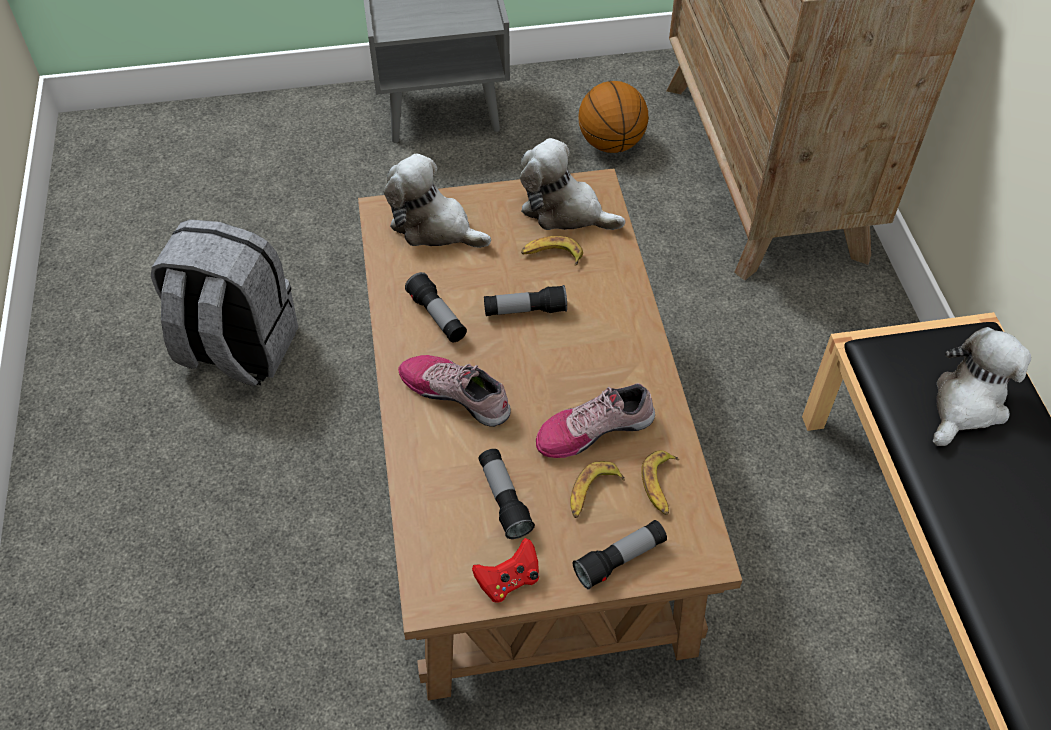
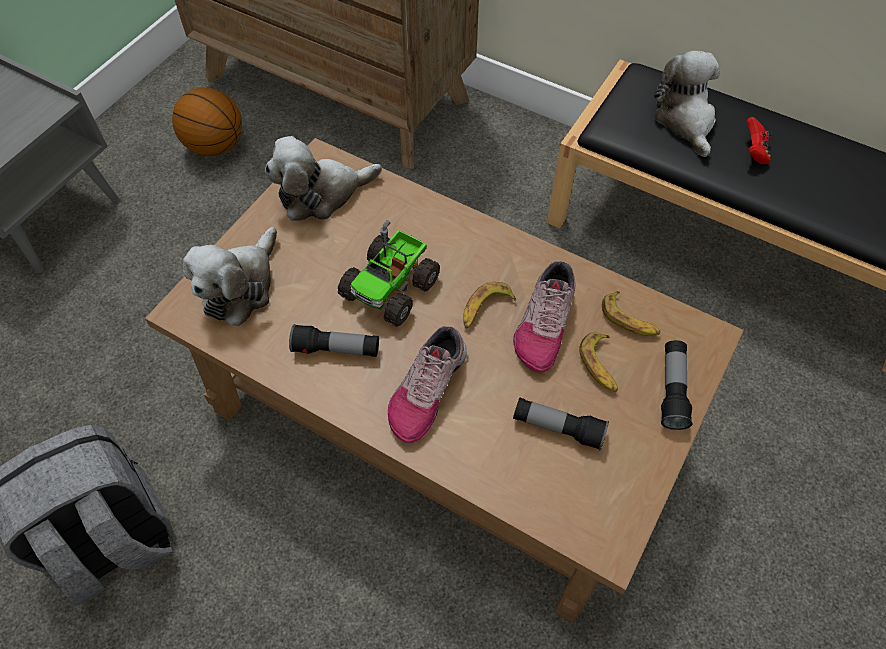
camera: 50 degrees left, 5 degrees up
(434, 226) = (241, 286): plush toy -> plush toy turned 45 degrees counterclockwise
(456, 393) = (427, 389): shoe -> shoe turned 45 degrees counterclockwise
(508, 580) = (635, 477): red game controller -> red game controller (754, 152)
(525, 310) = (391, 287): flashlight -> toy truck
(552, 255) = (356, 233): banana -> banana (485, 309)

